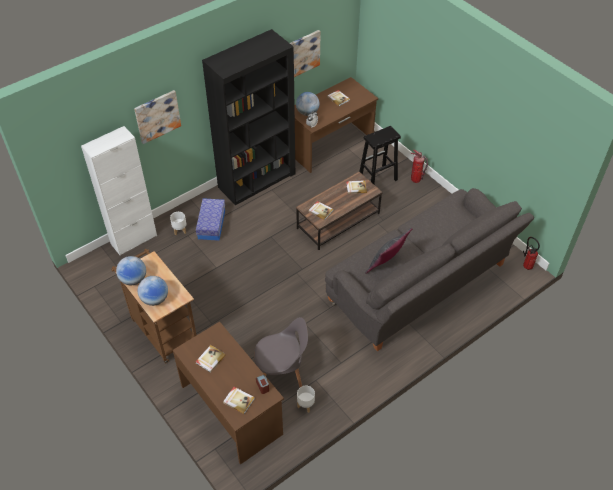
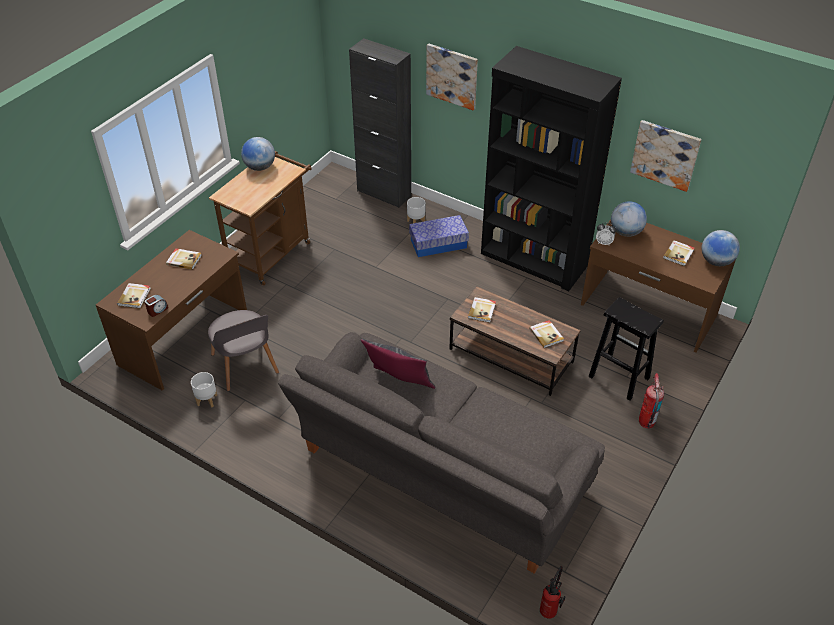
camera: 70 degrees right, 5 degrees down
(134, 239) = (384, 193): white cabinet -> black cabinet
(155, 299) = (238, 189): globe -> globe (716, 261)

